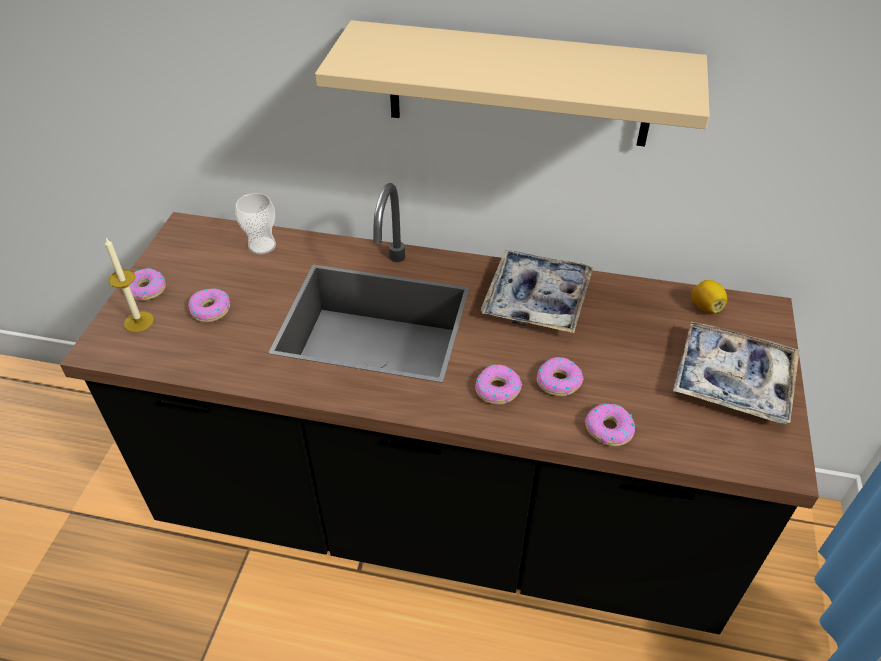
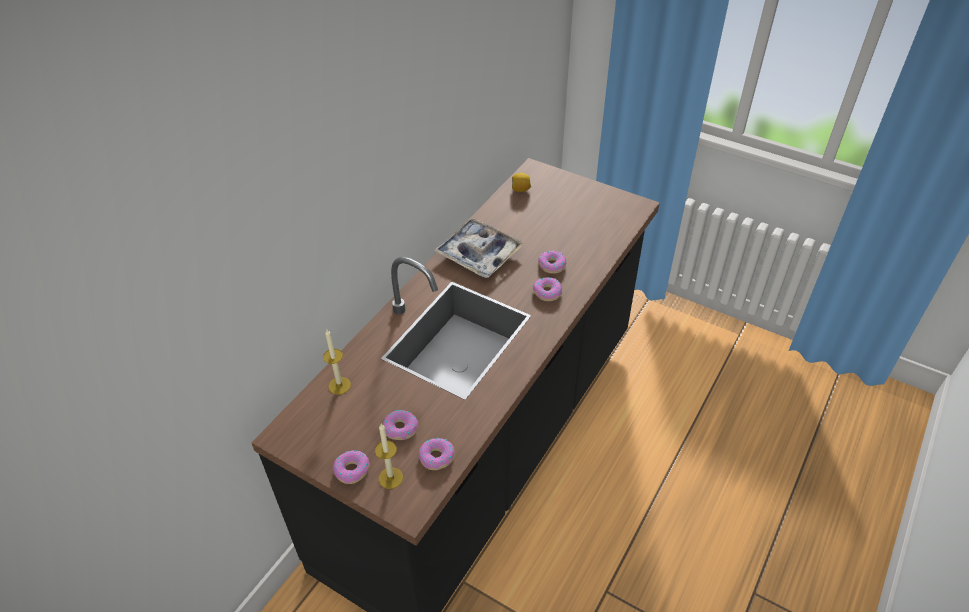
camera: 70 degrees left, 0 degrees up
(262, 246) = (339, 385): cup -> candle
(519, 85) = (414, 144): beige shelf -> none
(608, 429) = (594, 257): donut -> donut (437, 457)
(732, 380) = (578, 200): tray -> none

